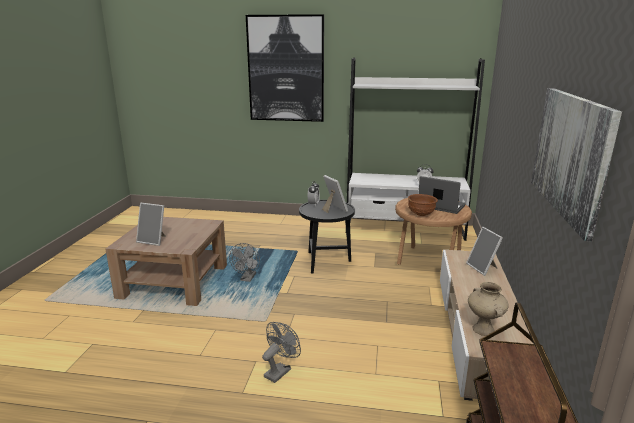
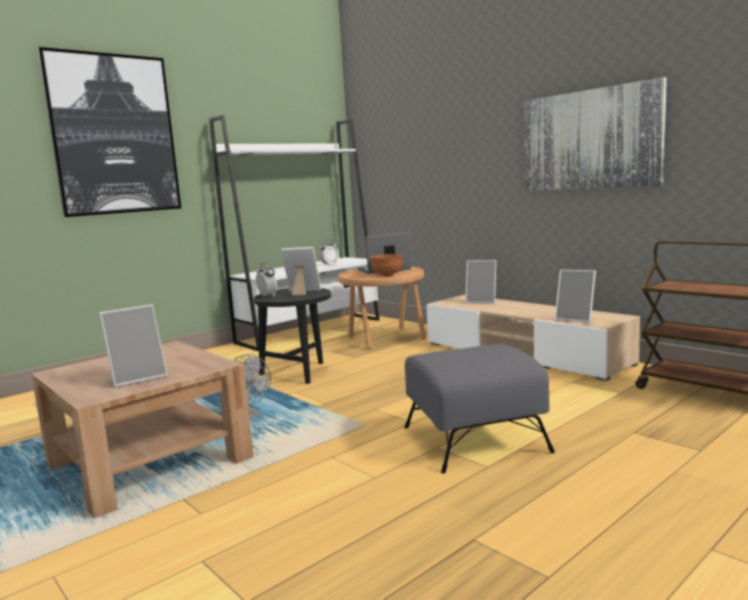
camera: 50 degrees left, 10 degrees down
(280, 371) = (473, 438): grey fan -> grey ottoman
(484, 330) = (576, 319): beige vase -> picture frame

